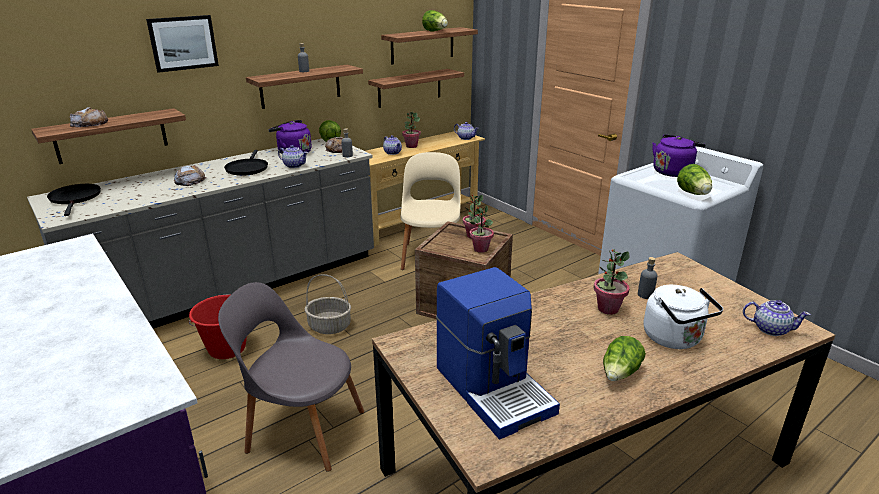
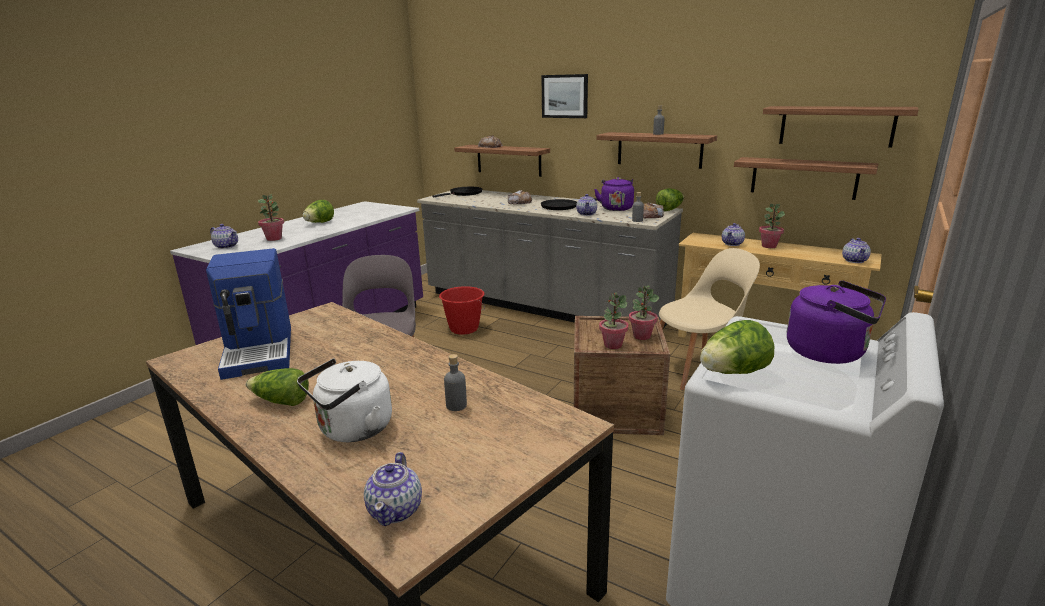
camera: 70 degrees right, 5 degrees down
(66, 406) = (226, 246): none -> teapot
(329, 326) = (520, 354): basket -> none
(435, 31) = (845, 107): lettuce -> lettuce (319, 223)
(494, 388) = (260, 350): coffee machine -> coffee machine turned 60 degrees counterclockwise
(607, 309) = (411, 385): potted plant -> potted plant (274, 238)

